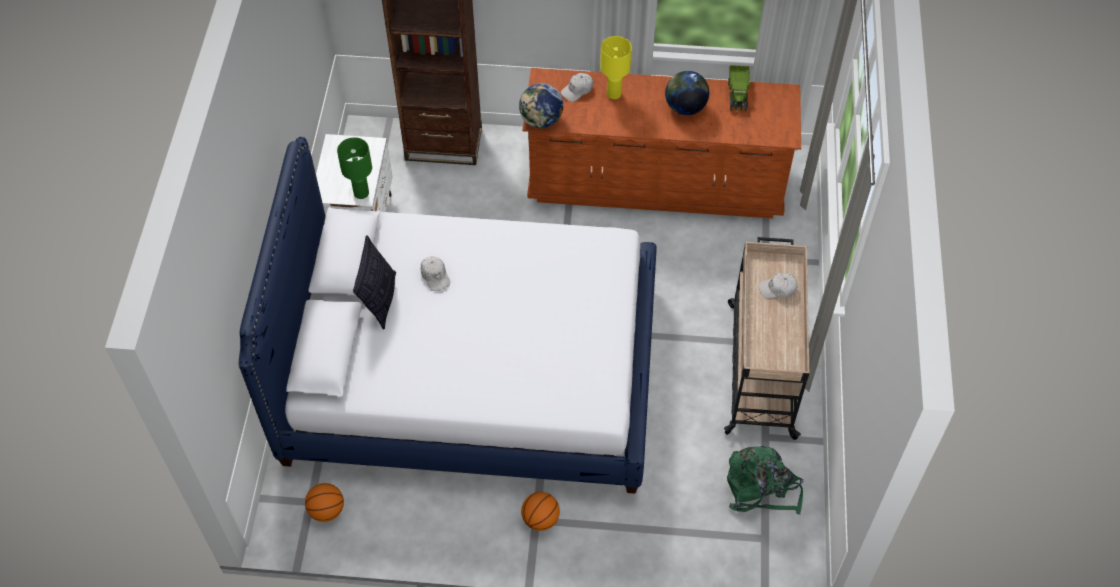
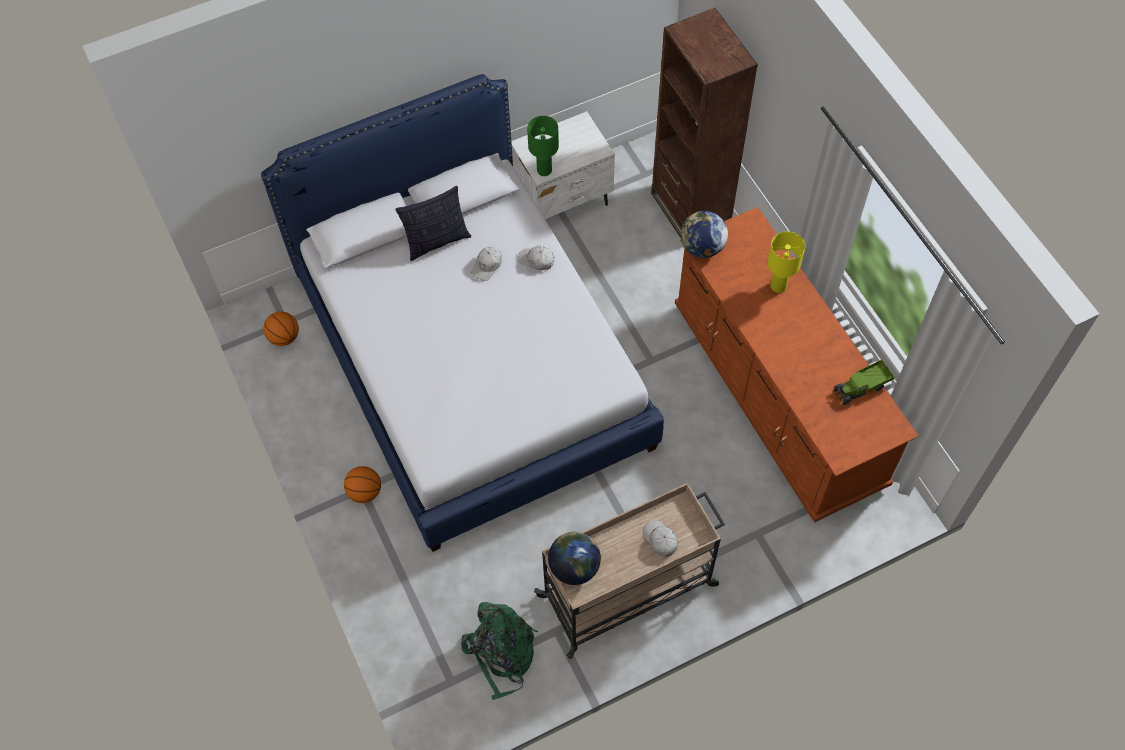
camera: 60 degrees right, 5 degrees up
(577, 90) = (759, 256): white cap -> white cap (536, 260)
(685, 107) = (808, 351): globe -> globe (574, 567)

